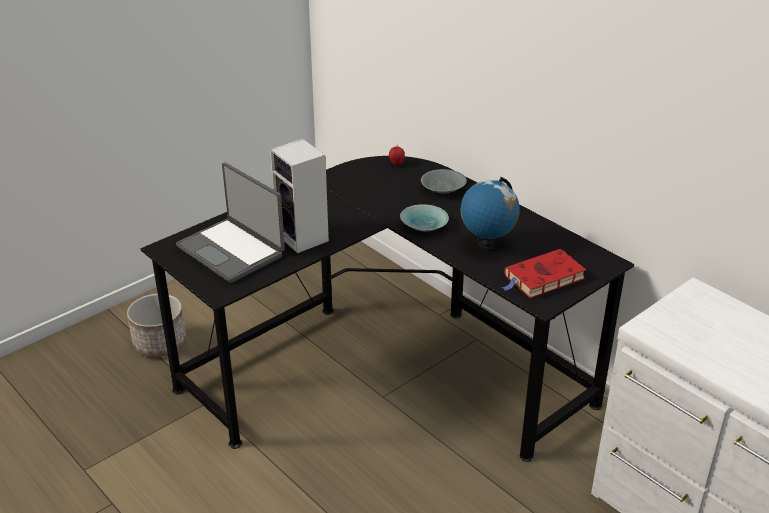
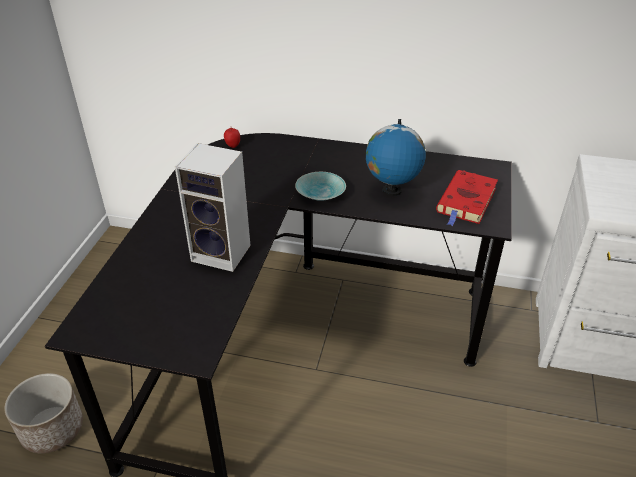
camera: 35 degrees left, 5 degrees up
(232, 250) = (160, 299): laptop -> none
(442, 189) = (298, 155): grey bowl -> none

